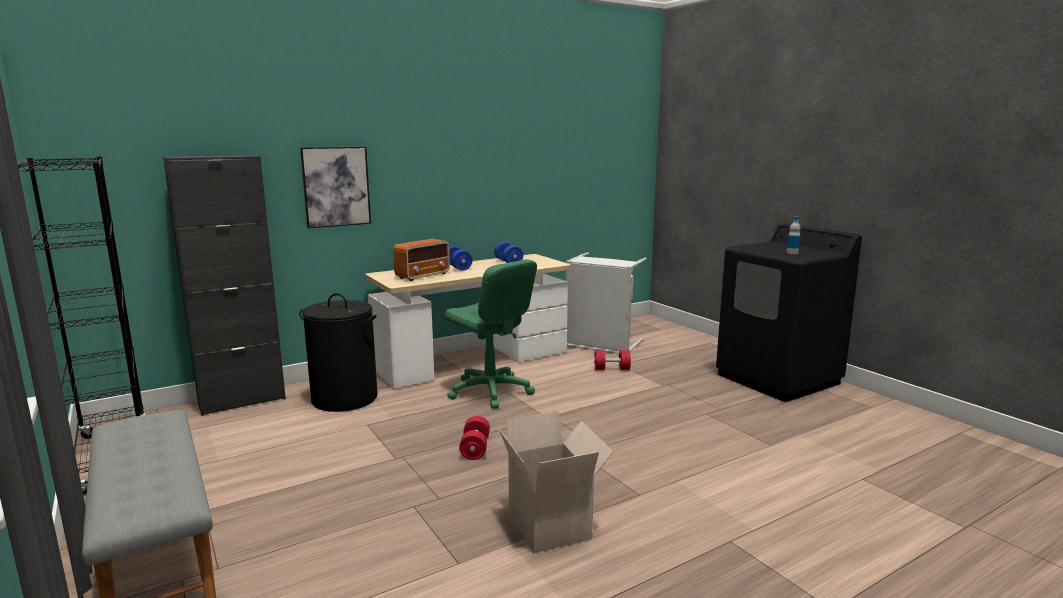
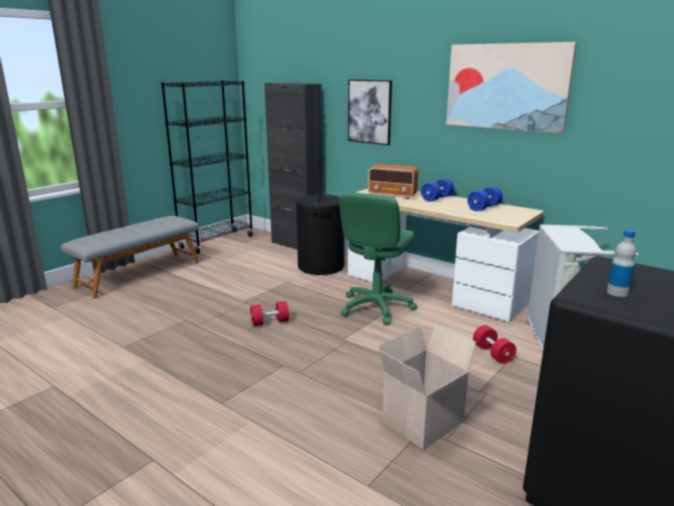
camera: 70 degrees right, 5 degrees up
(490, 148) = (507, 86): none -> picture
(552, 526) = (168, 370): cardboard box -> cardboard box (424, 424)

